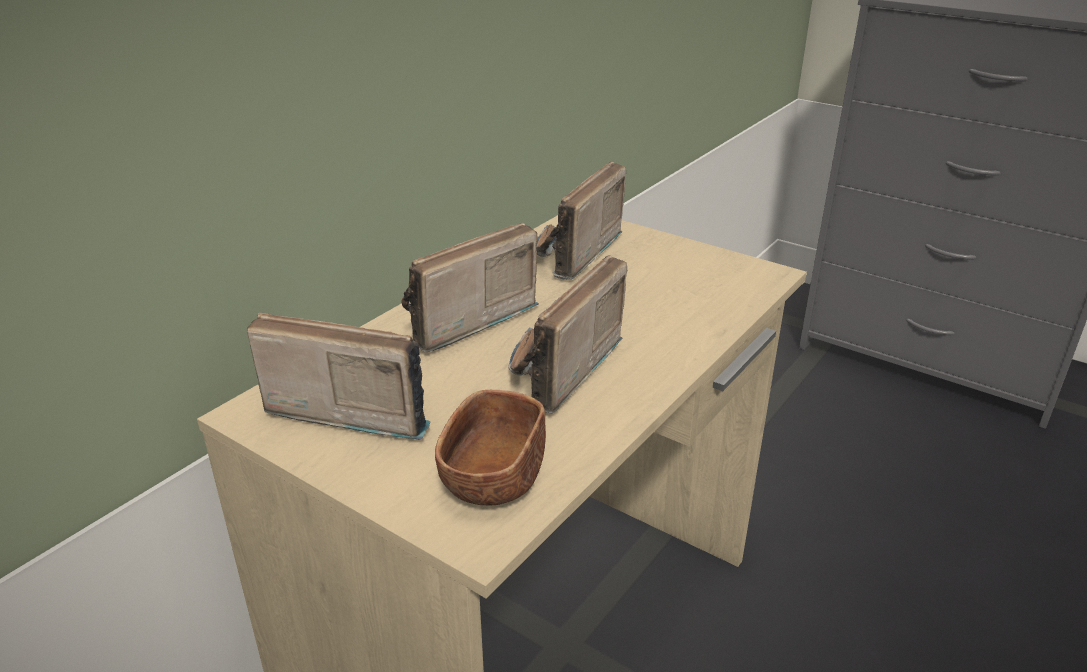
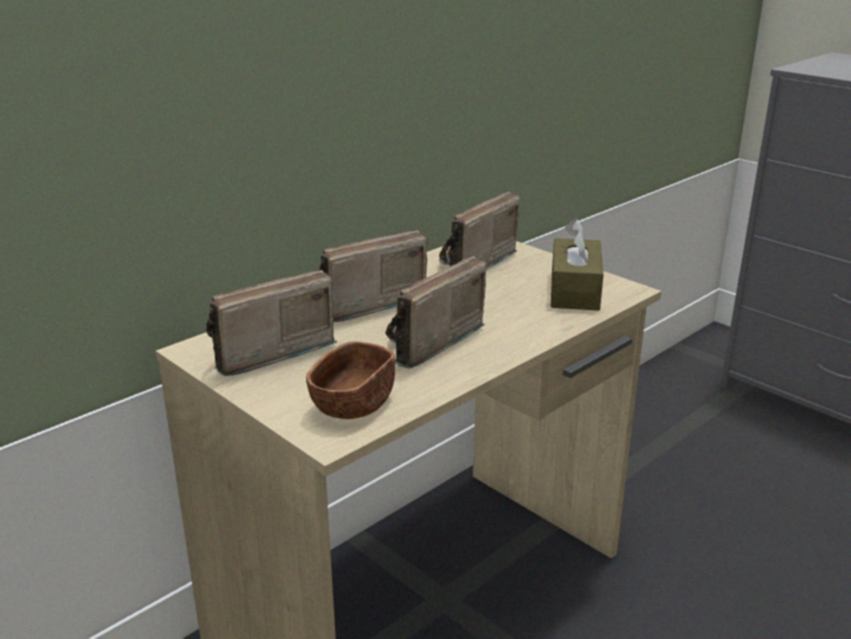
camera: 10 degrees right, 5 degrees down
(351, 407) = (265, 353): radio -> radio turned 60 degrees counterclockwise
(708, 280) = (574, 290): none -> brown tissue box

